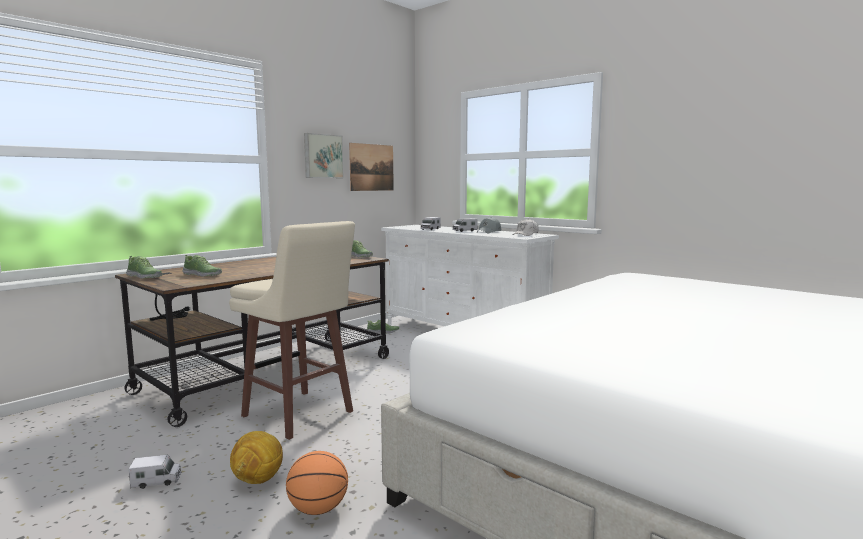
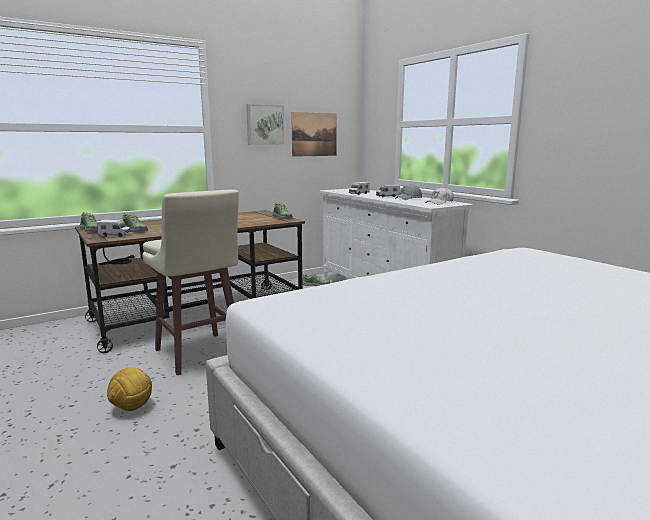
camera: 15 degrees right, 5 degrees up
(156, 481) = (62, 397): toy truck -> toy truck (115, 235)
(318, 509) = (160, 441): basketball -> none

